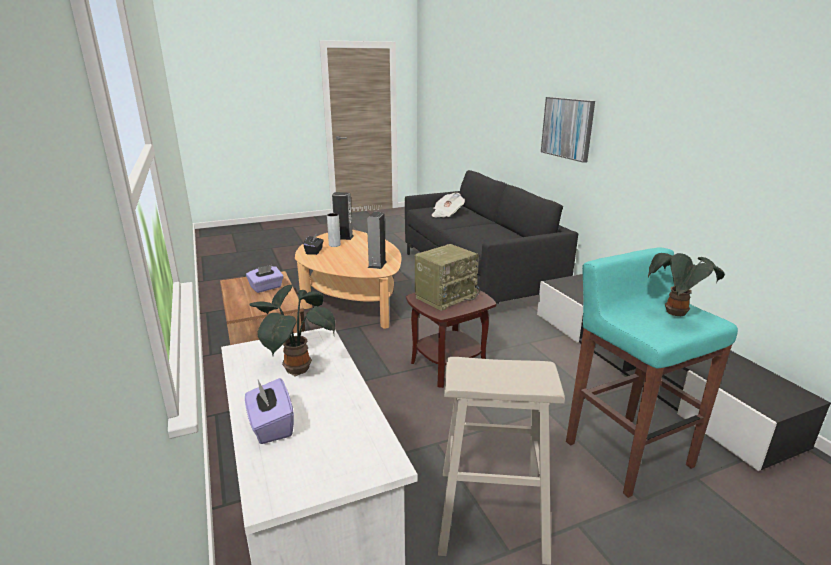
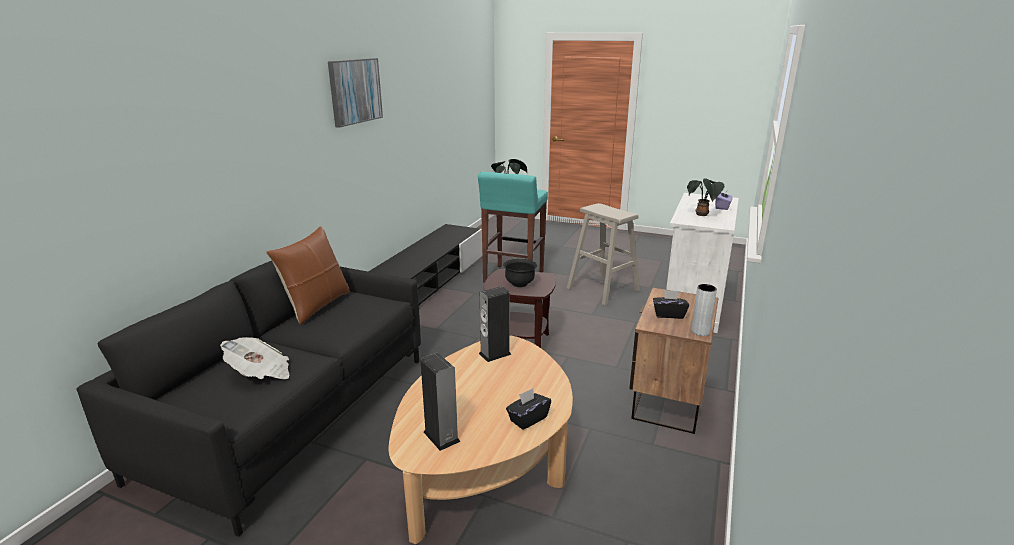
camera: 135 degrees left, 0 degrees up
(266, 288) = (669, 314): purple tissue box -> black tissue box
(334, 245) = (483, 420): grey vase -> grey vase (700, 331)
(446, 297) = (520, 284): radio -> black bowl
(510, 232) = (316, 306): none -> brown pillow
(567, 128) = (253, 165): picture -> picture (355, 91)

